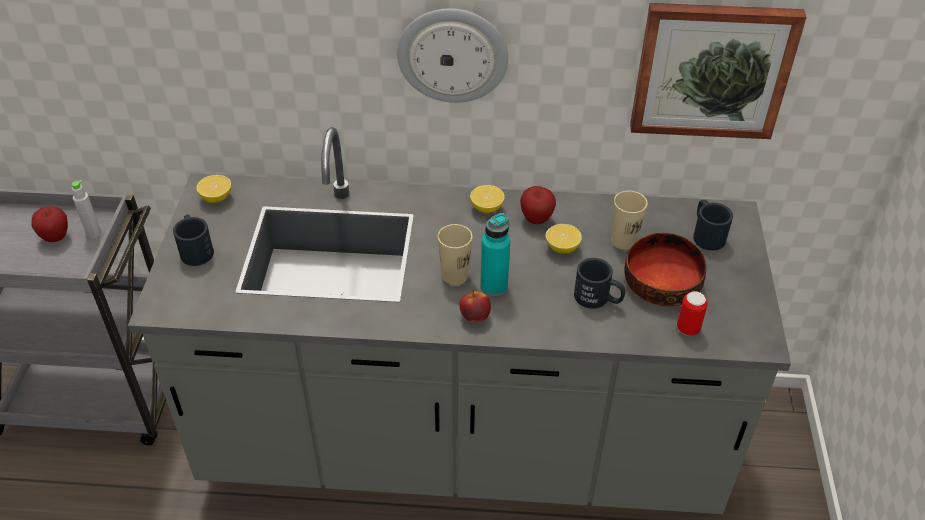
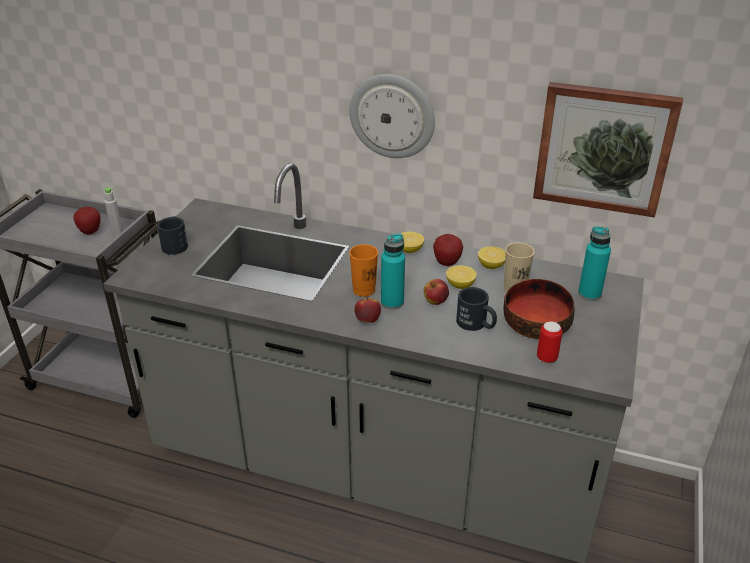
camera: 15 degrees right, 10 degrees down
(216, 198) = (206, 215): lemon -> lemon (491, 266)
(455, 275) = (364, 290): beige cup -> orange cup
(542, 276) = (435, 302): none -> apple
(706, 234) = (589, 294): black mug -> turquoise bottle

